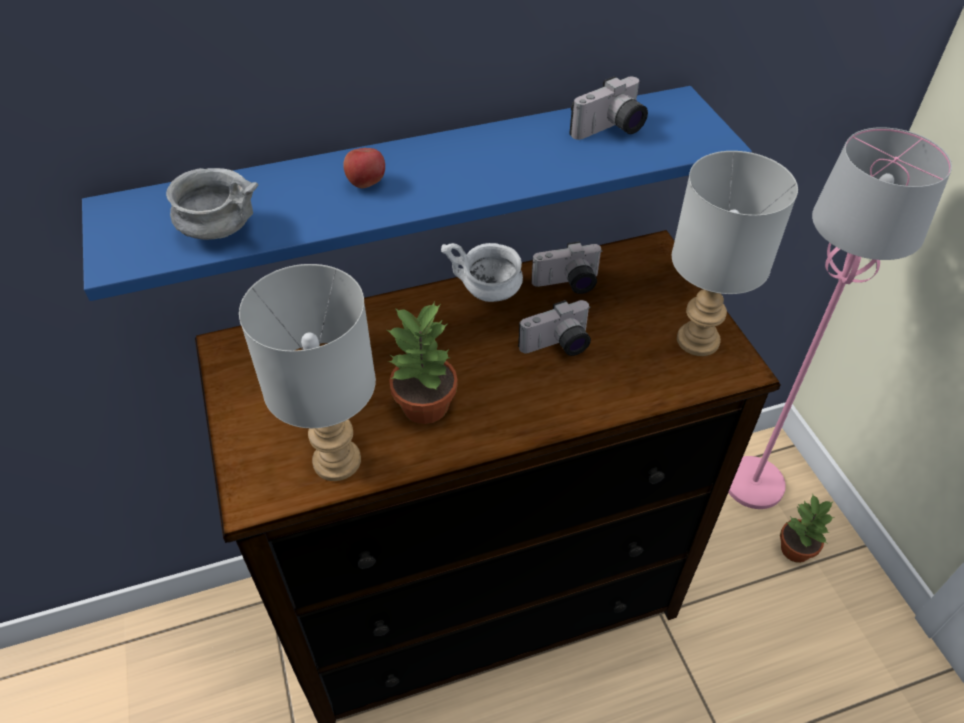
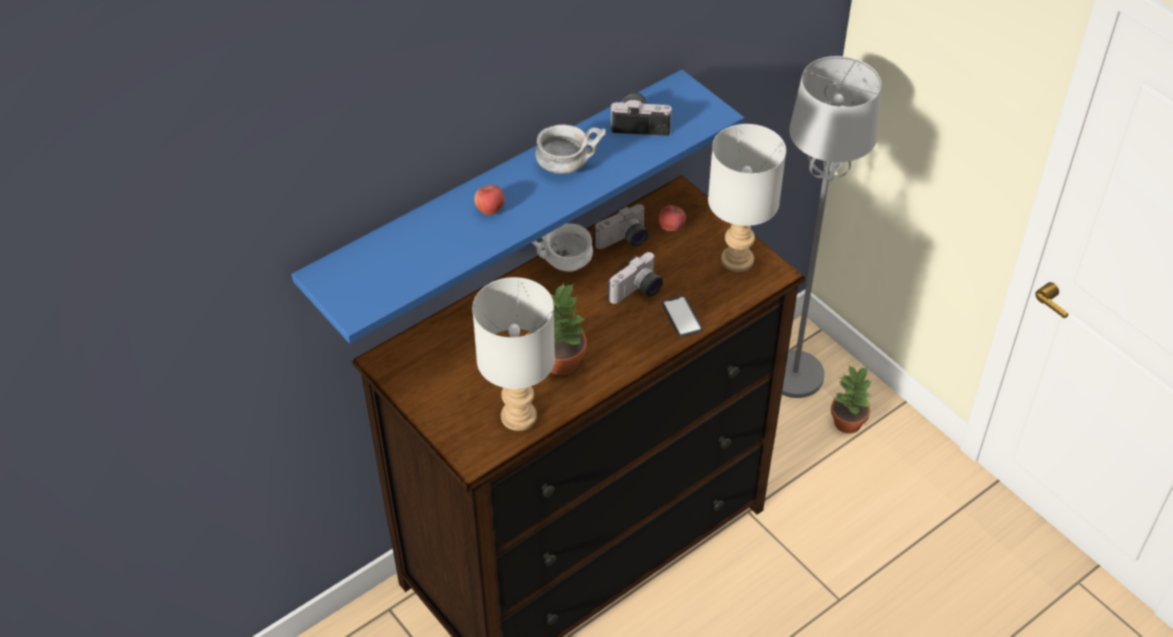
camera: 20 degrees left, 0 degrees up
(220, 229) = (411, 270): grey bowl -> grey bowl (564, 165)
(600, 391) = (682, 317): none -> phone
(611, 130) = (641, 123): camera -> camera turned 120 degrees counterclockwise
(630, 283) = (671, 227): none -> apple
(754, 483) = (795, 375): pink floor lamp -> grey floor lamp

